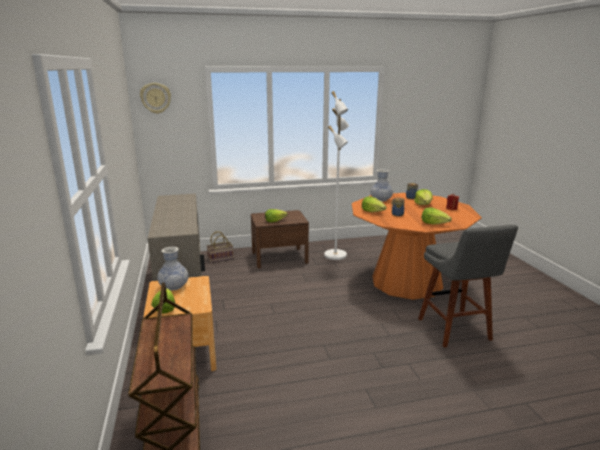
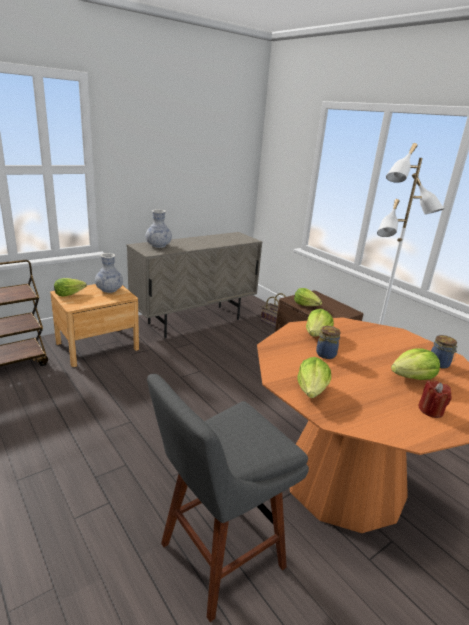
camera: 65 degrees right, 5 degrees up
(156, 98) = (279, 134): wall clock -> none
(381, 200) = (387, 337): vase -> vase (158, 245)

